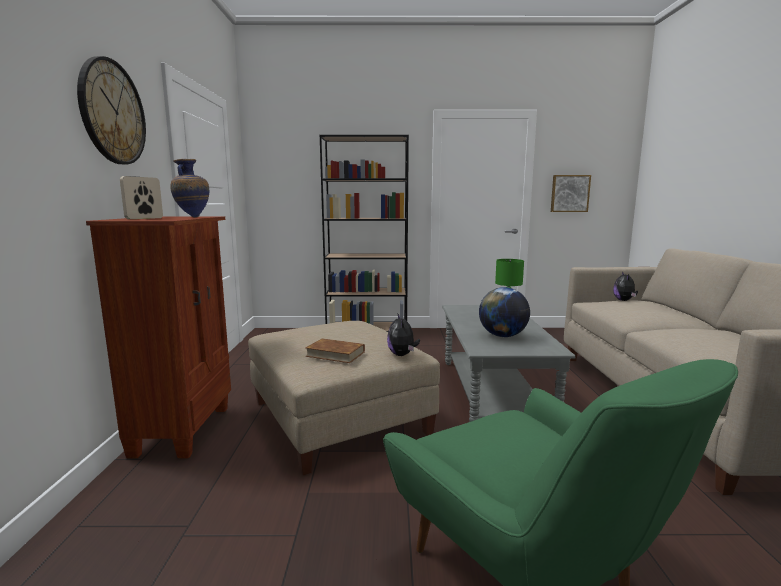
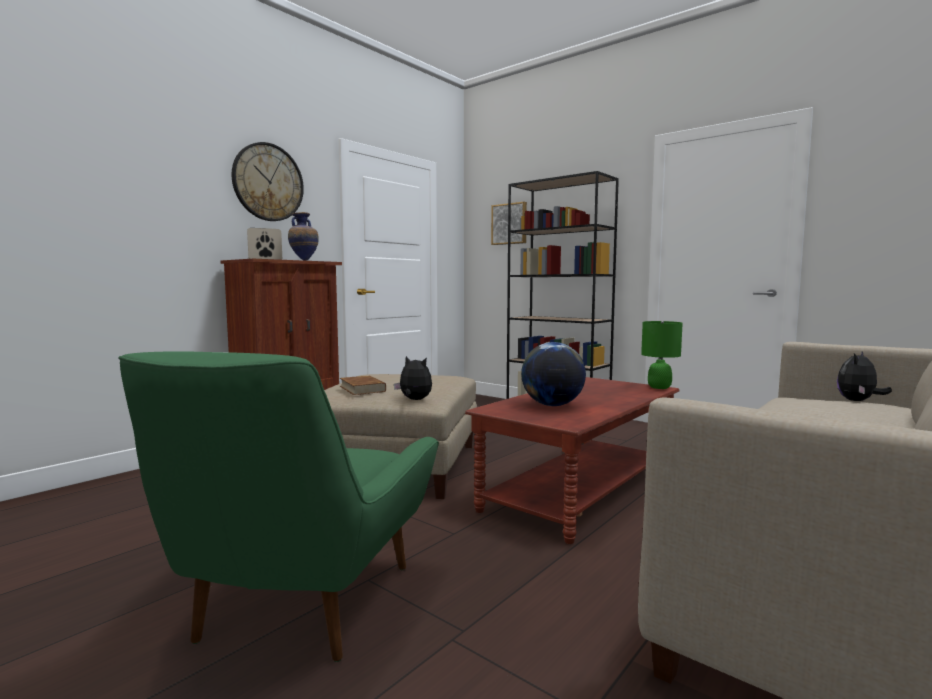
camera: 40 degrees right, 5 degrees down
(402, 355) = (414, 400): plush toy -> plush toy turned 90 degrees clockwise
(492, 393) = (579, 490): grey coffee table -> brown coffee table
(569, 193) = (878, 231): picture -> picture (509, 224)

